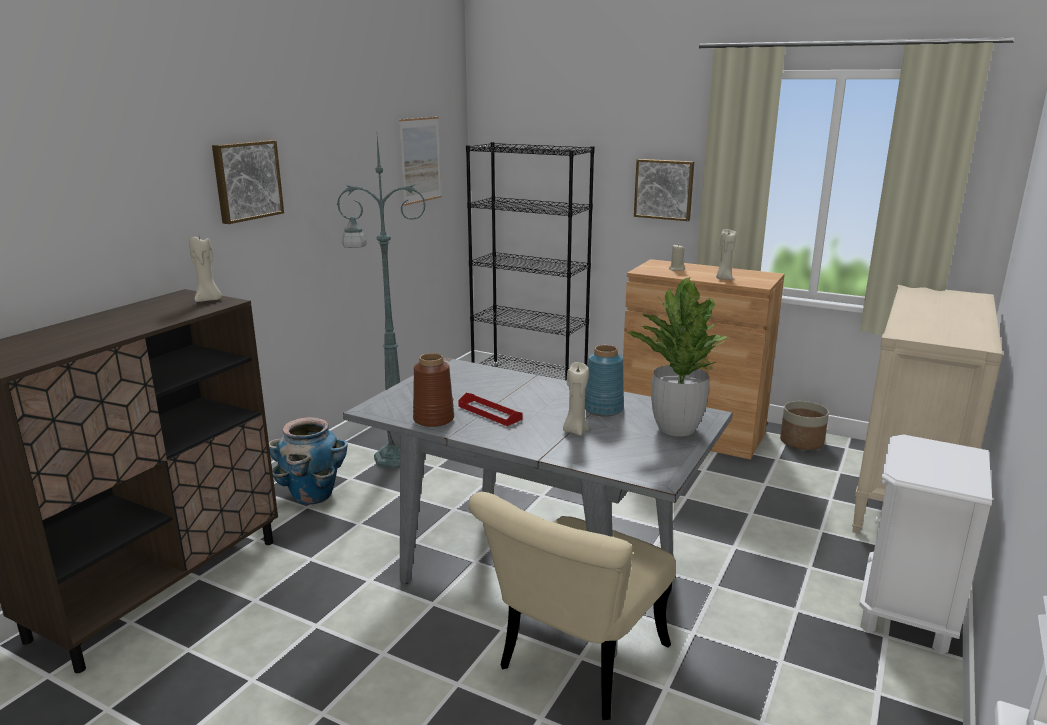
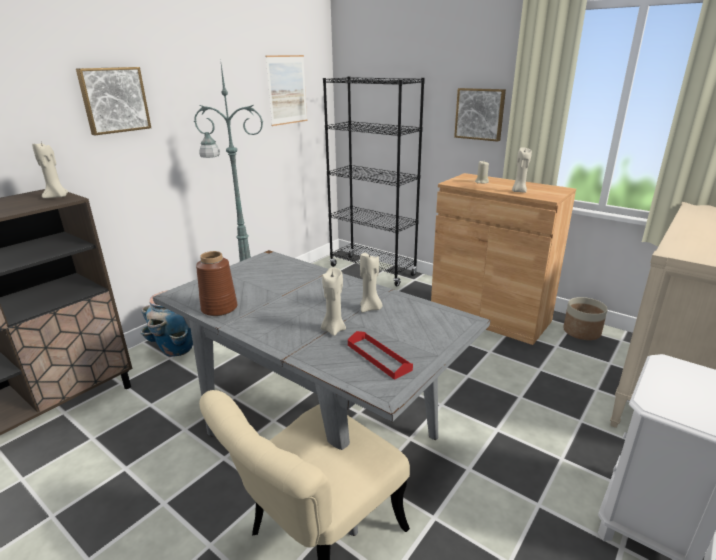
camera: 10 degrees right, 5 degrees up
(489, 412) = (270, 305): red tray -> red tray (378, 357)
(603, 409) = (370, 308): blue vase -> beige candle
(676, 428) = (428, 334): potted plant -> none

